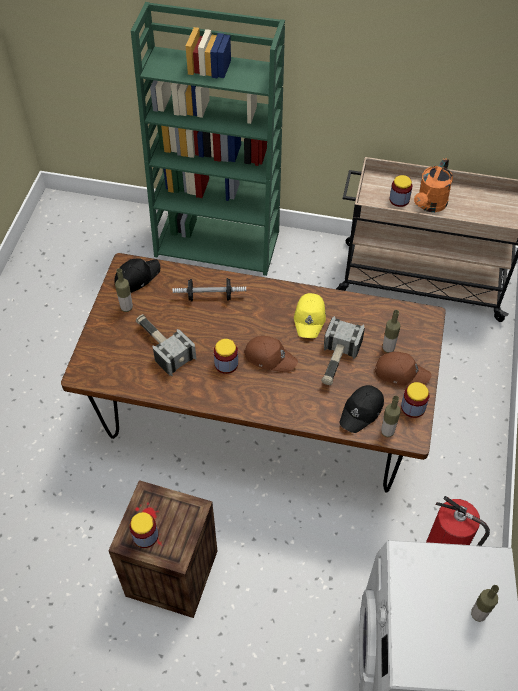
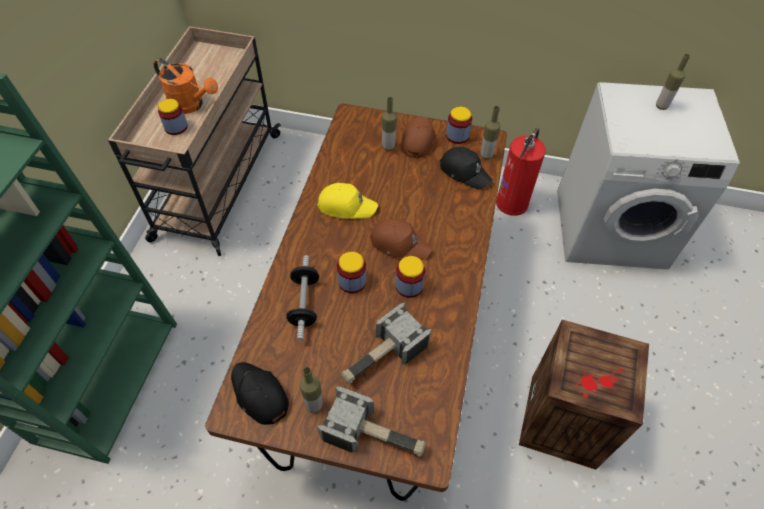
camera: 90 degrees left, 0 degrees up
(145, 536) = (616, 384): jar -> jar (352, 281)
(270, 357) = (399, 243): brown cap -> brown cap turned 90 degrees clockwise
(336, 360) = (403, 187): hammer -> hammer (374, 436)

